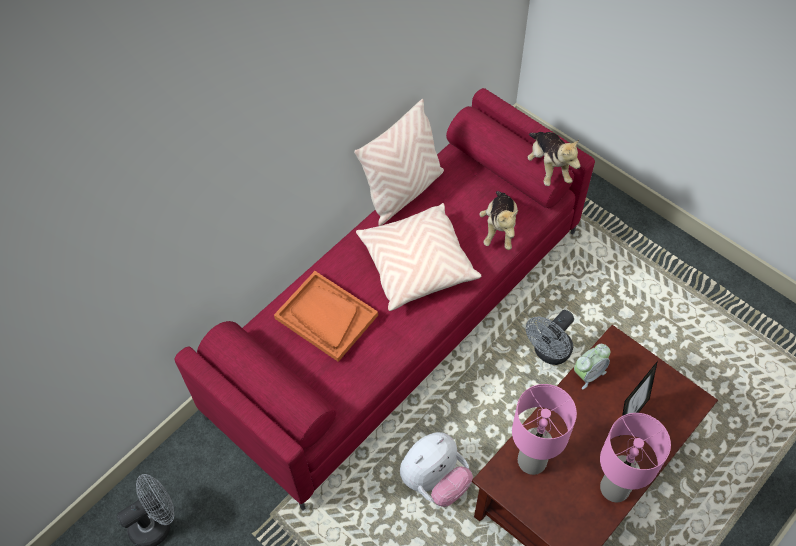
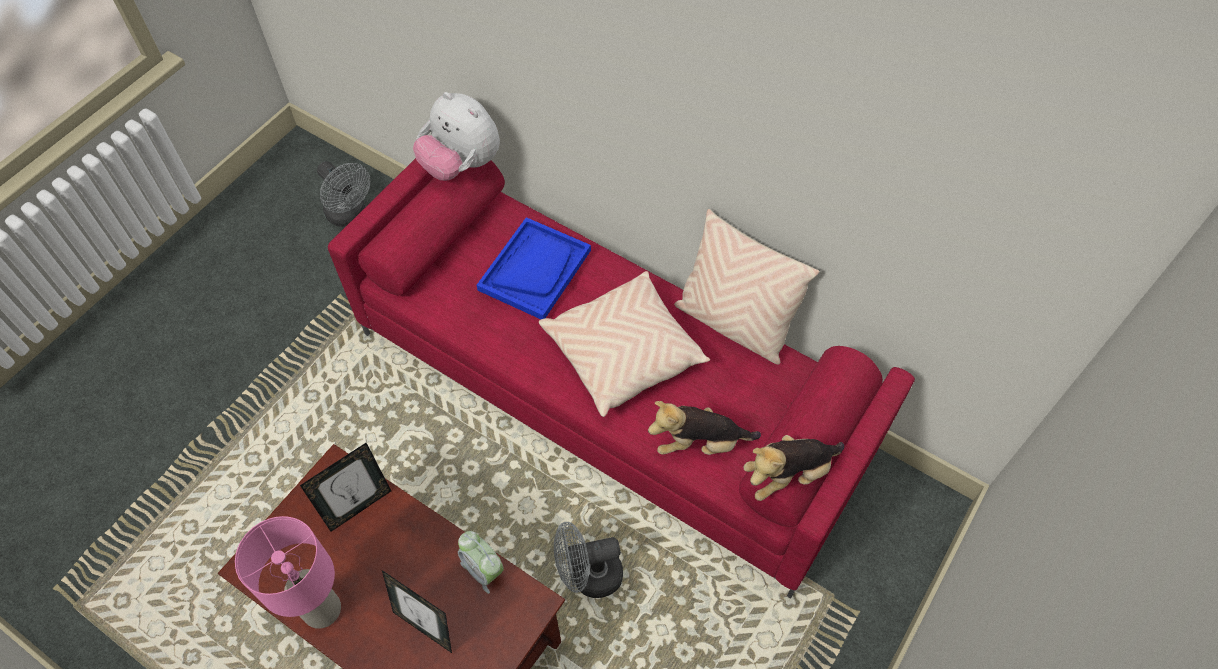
camera: 80 degrees right, 0 degrees up
(326, 317) = (534, 270): orange tray -> blue tray
(435, 480) = (404, 458): plush toy -> plush toy (461, 165)
(531, 460) = (358, 506): pink table lamp -> picture frame
(549, 353) = (588, 576): grey fan -> grey fan turned 45 degrees counterclockwise

